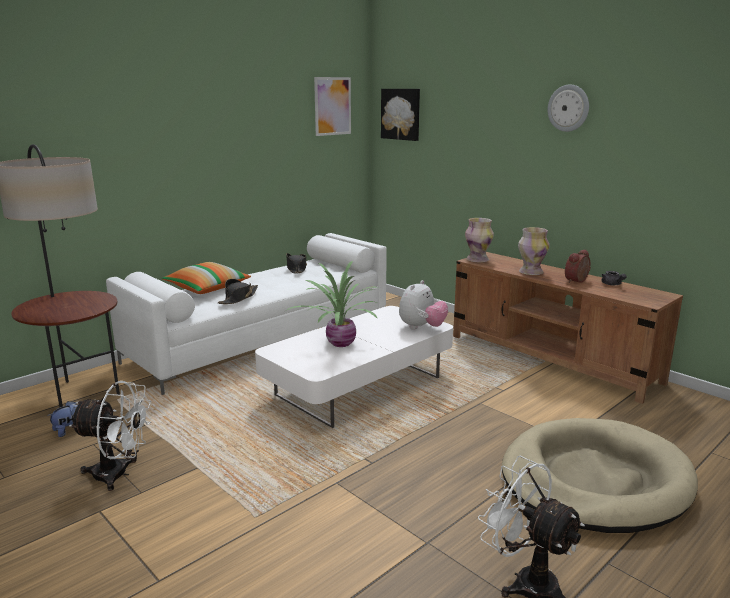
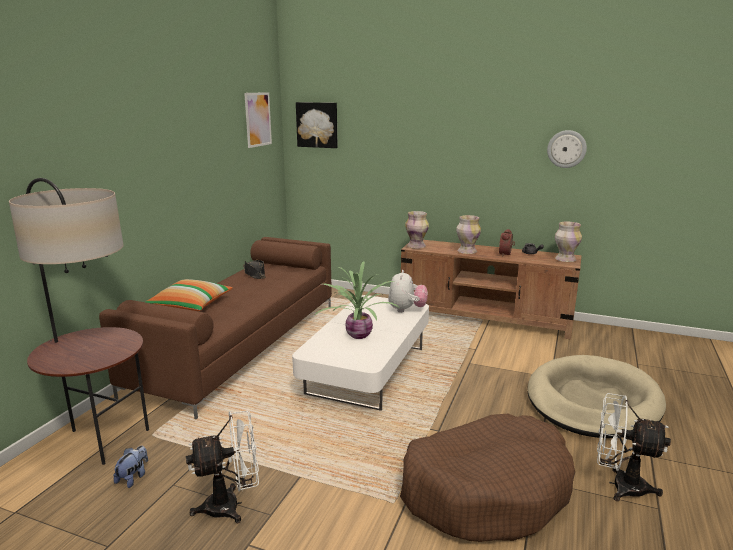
camera: 25 degrees left, 0 degrees up
(238, 298) = (235, 310): black hat -> none
(263, 339) = (241, 345): white sofa -> brown sofa
(360, 535) = (486, 490): none -> brown dog bed
(568, 108) = (480, 119): wall clock -> wall clock (566, 149)
(650, 297) = (564, 259): none -> vase

